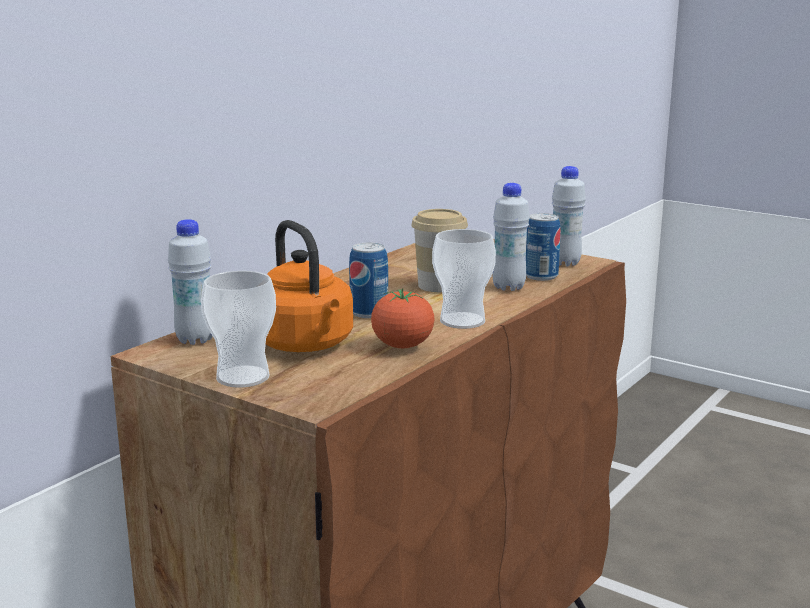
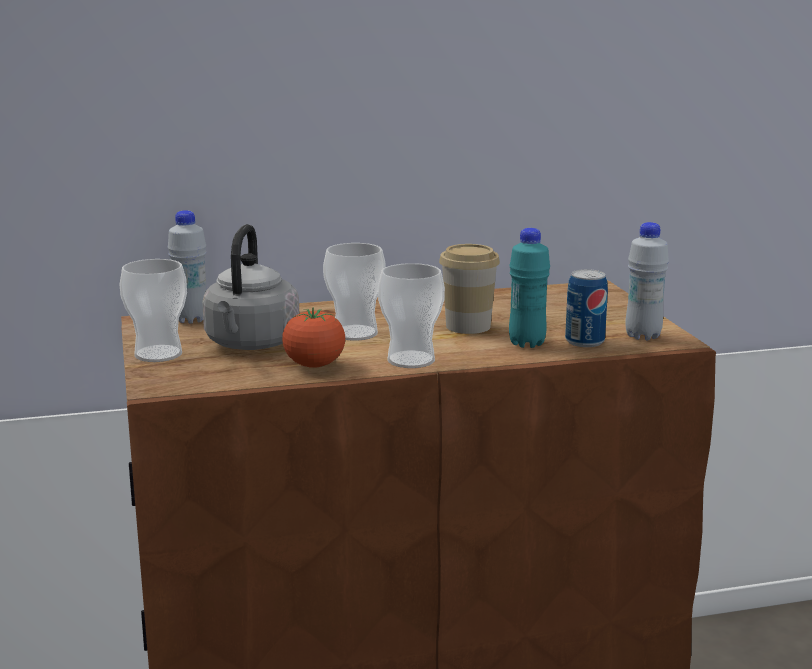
camera: 40 degrees right, 0 degrees up
(306, 345) = (251, 344): orange kettle -> grey kettle
(369, 313) = (355, 333): can -> cup
(508, 287) = (527, 343): white bottle -> turquoise bottle

